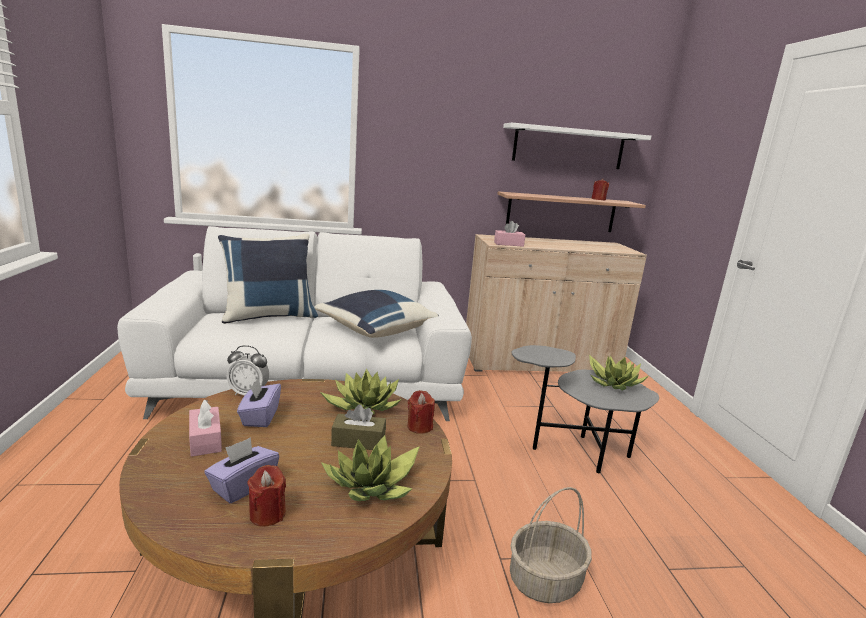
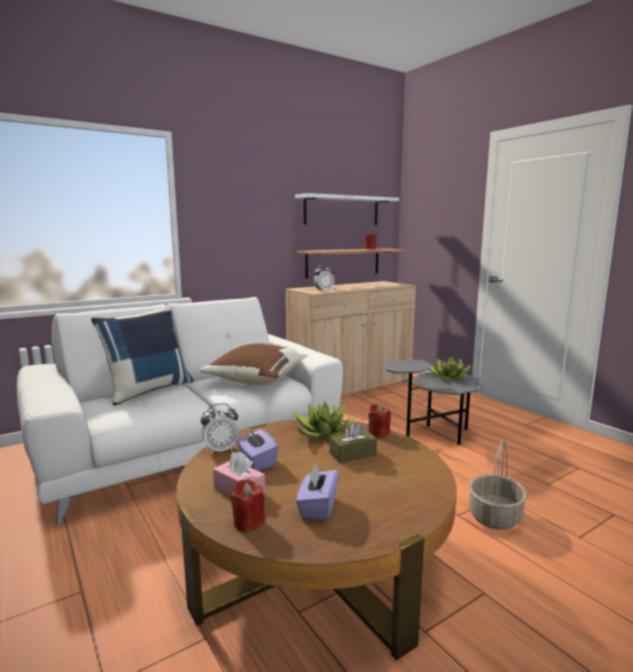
camera: 25 degrees left, 5 degrees down
(267, 514) = (362, 517): red candle -> red candle (248, 522)
(372, 486) = (403, 476): potted plant -> none
(375, 330) = (255, 380): blue pillow -> brown pillow
(508, 244) = (323, 291): pink tissue box -> alarm clock

